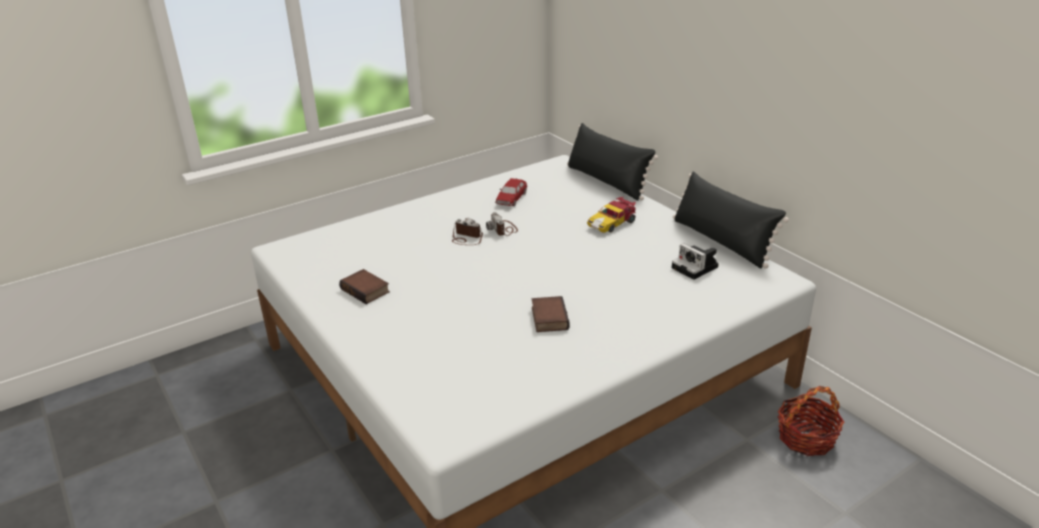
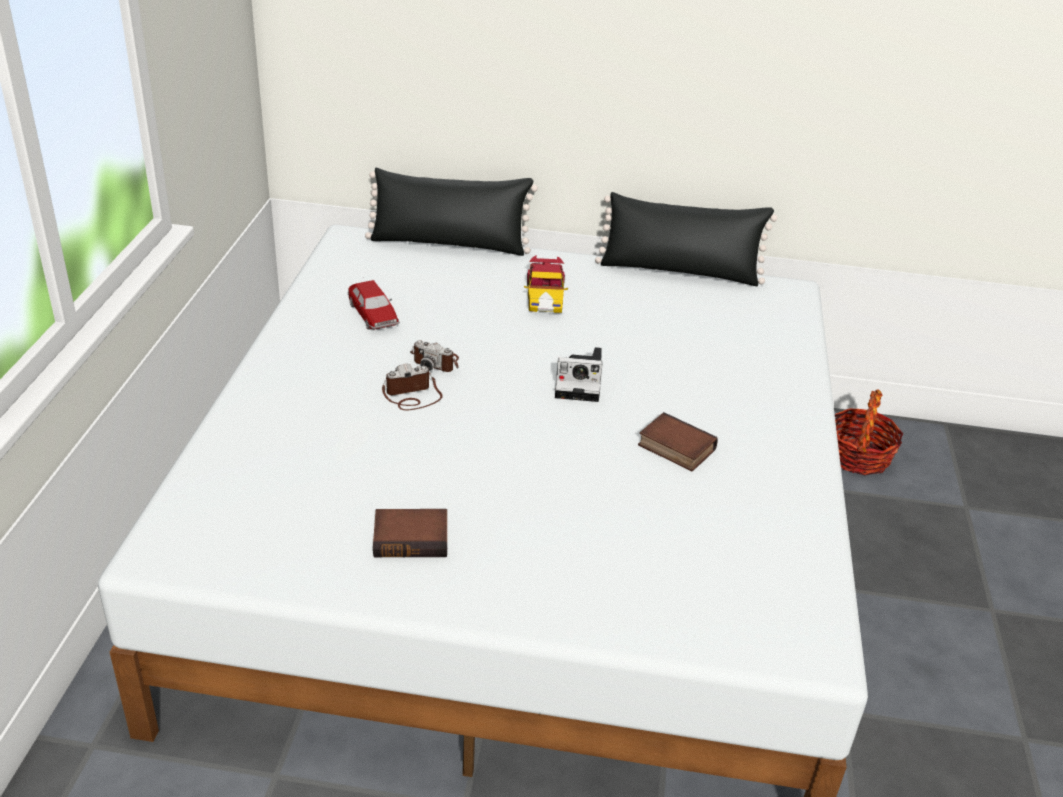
camera: 50 degrees left, 5 degrees up
(696, 268) = (707, 313): camera -> camera (580, 384)

